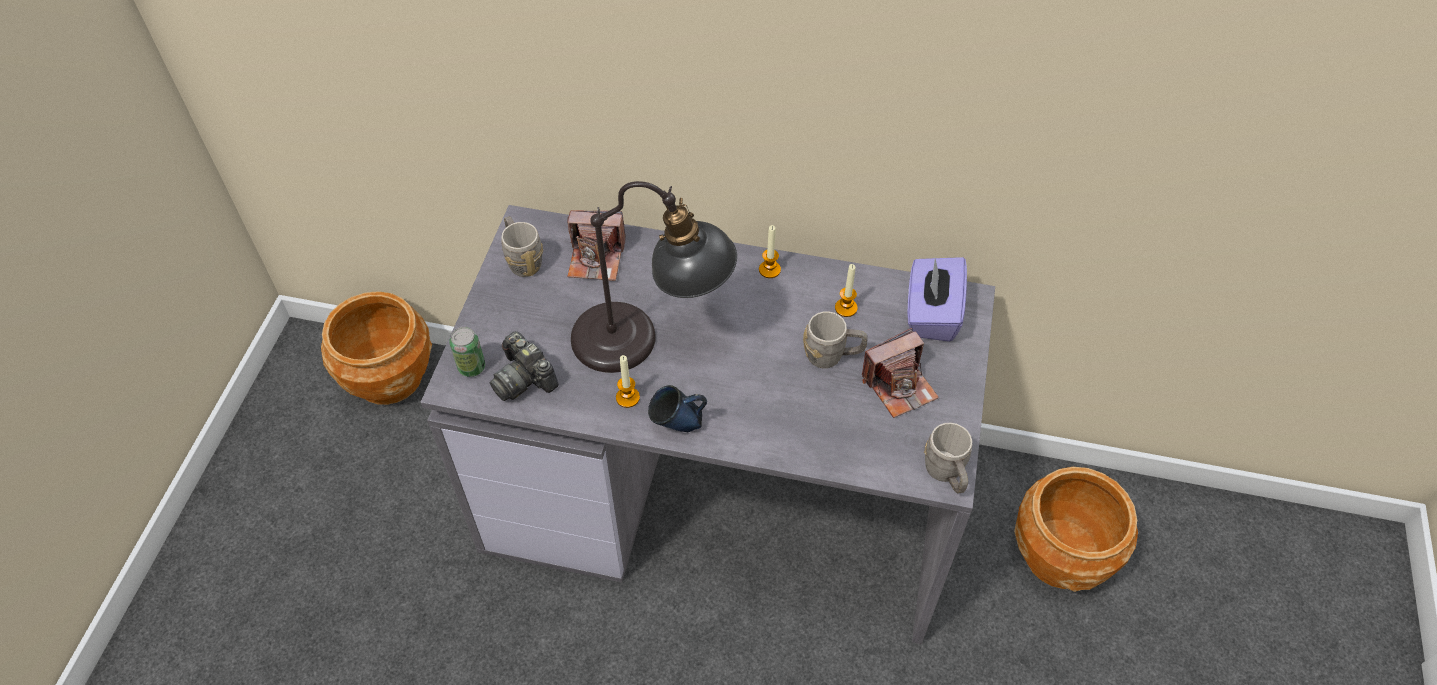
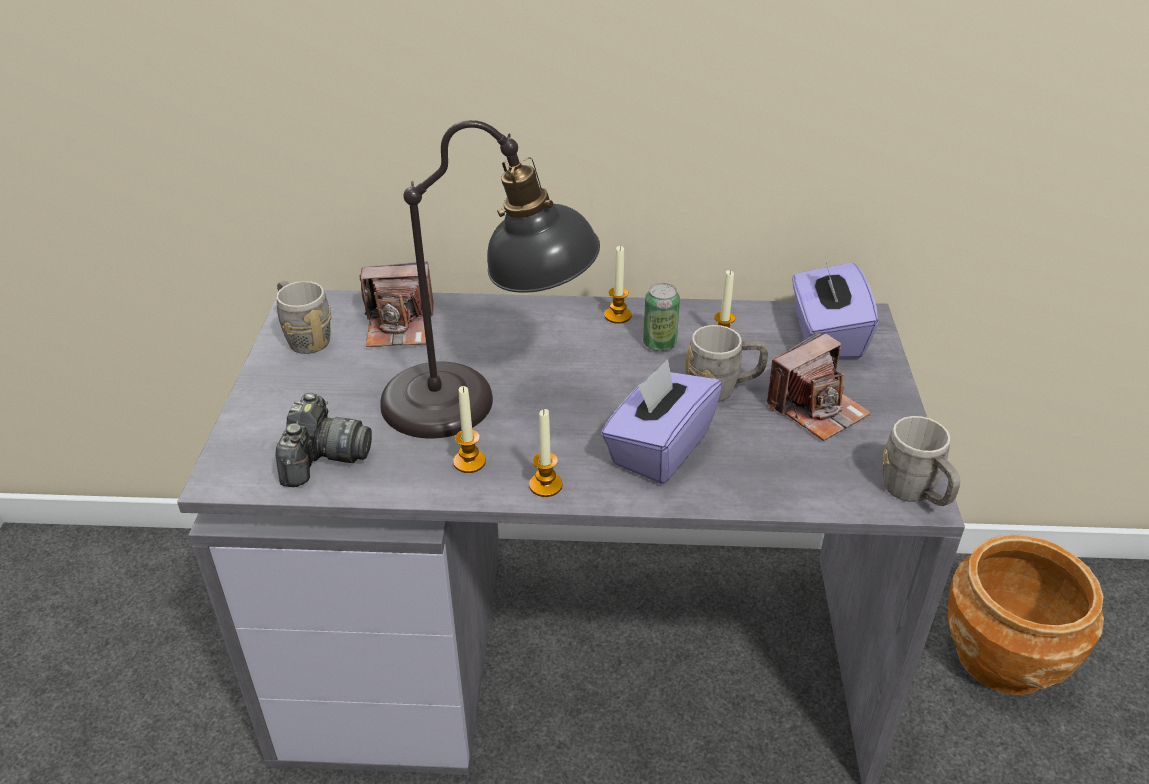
camera: 10 degrees left, 15 degrees down
(389, 376) = (135, 572): brown planter -> none
(471, 367) = (248, 454): can -> can (659, 343)
(524, 378) = (323, 458): camera -> camera turned 120 degrees counterclockwise
(678, 426) = (545, 485): blue mug -> candle
(768, 406) = (659, 448): none -> purple tissue box

